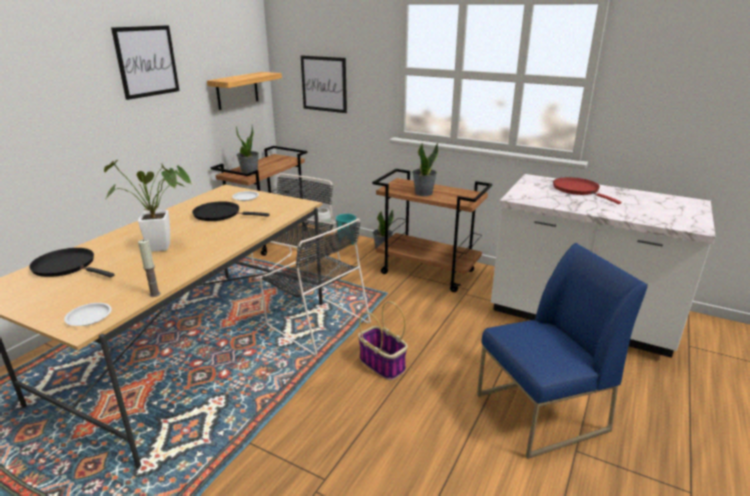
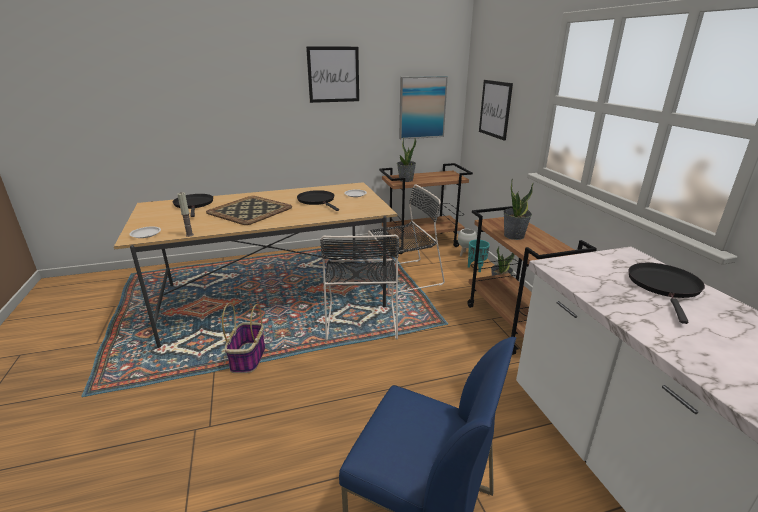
camera: 45 degrees right, 0 degrees up
(165, 247) = (249, 210): potted plant -> tray
(237, 90) = (422, 107): shelf -> picture
(383, 364) = (358, 376): basket -> basket (248, 358)
(578, 190) = (664, 286): red frying pan -> black frying pan

